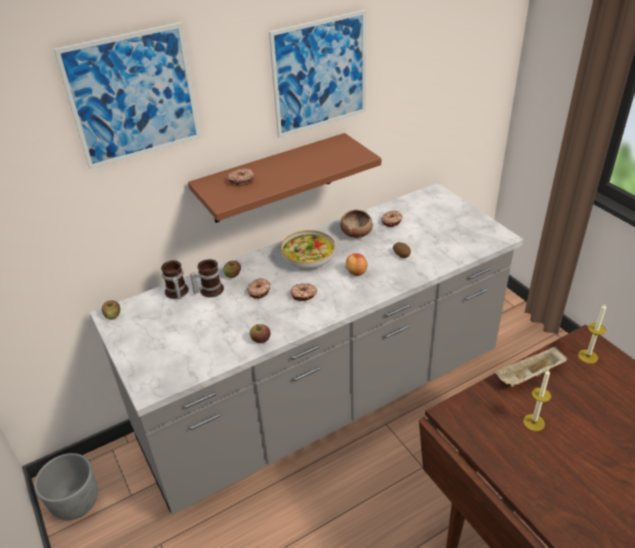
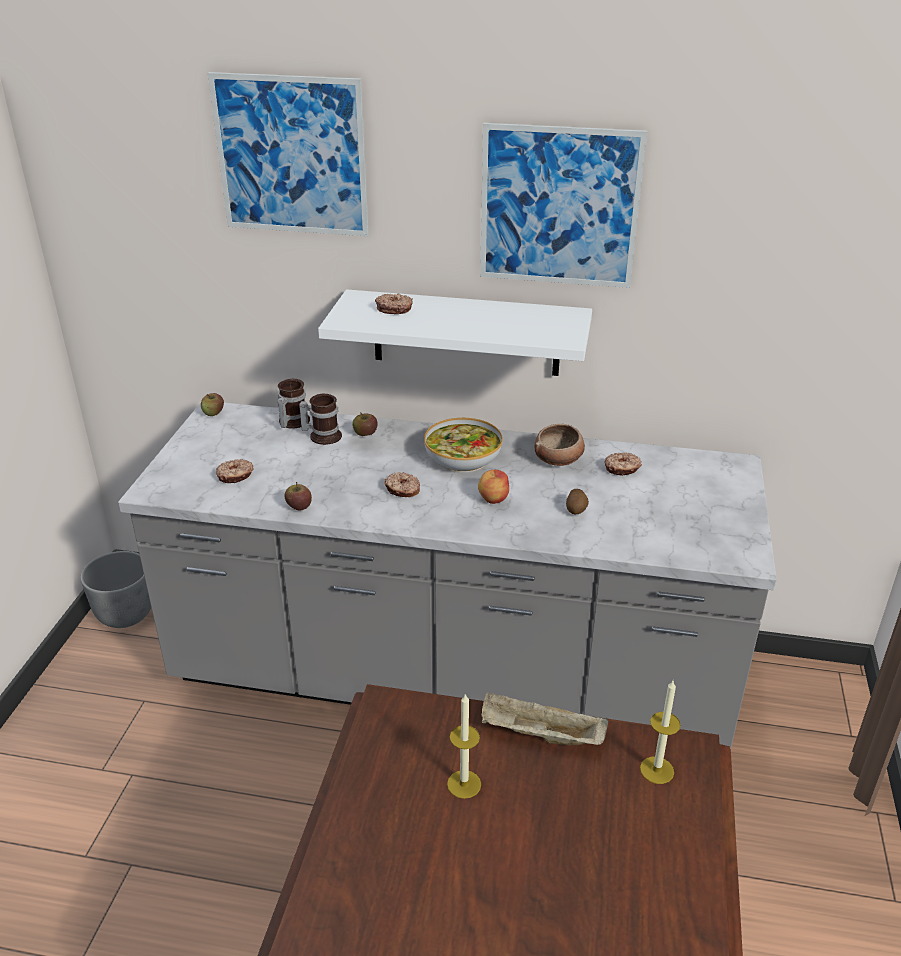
camera: 40 degrees right, 5 degrees down
(259, 291) = (366, 462): donut -> donut (235, 476)
(272, 179) = (466, 333): brown shelf -> white shelf

